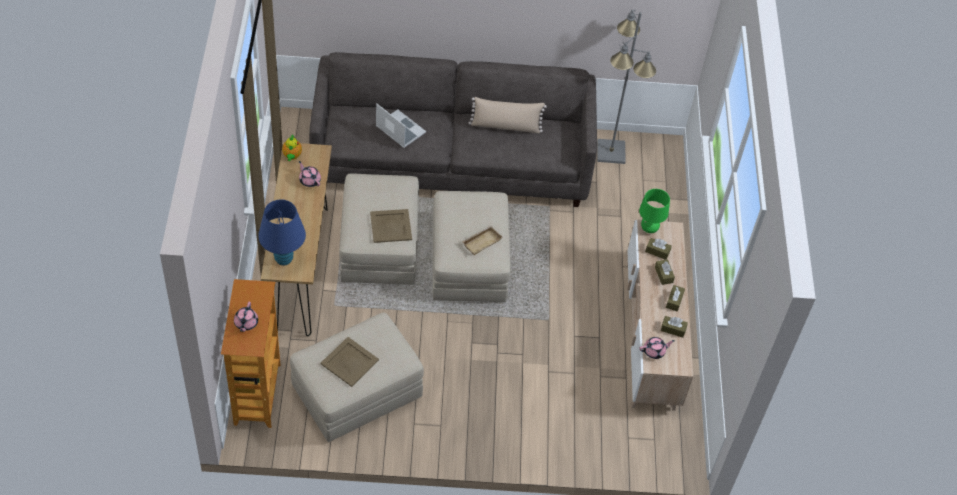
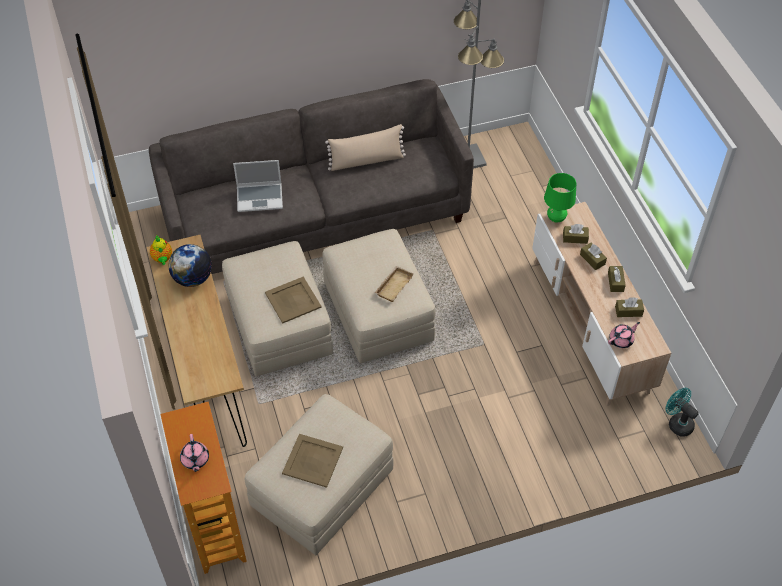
camera: 15 degrees left, 0 degrees up
(284, 259) = (201, 373): blue table lamp -> none
(309, 180) = (192, 278): pink teapot -> globe
(399, 130) = (260, 197): laptop -> laptop turned 150 degrees clockwise
(687, 443) = (677, 423): none -> turquoise fan

